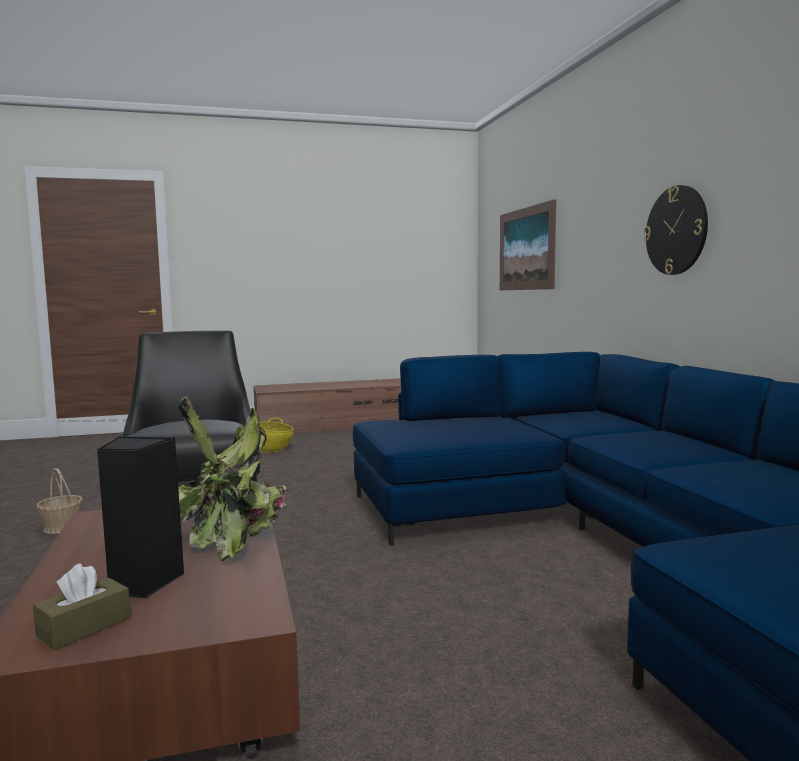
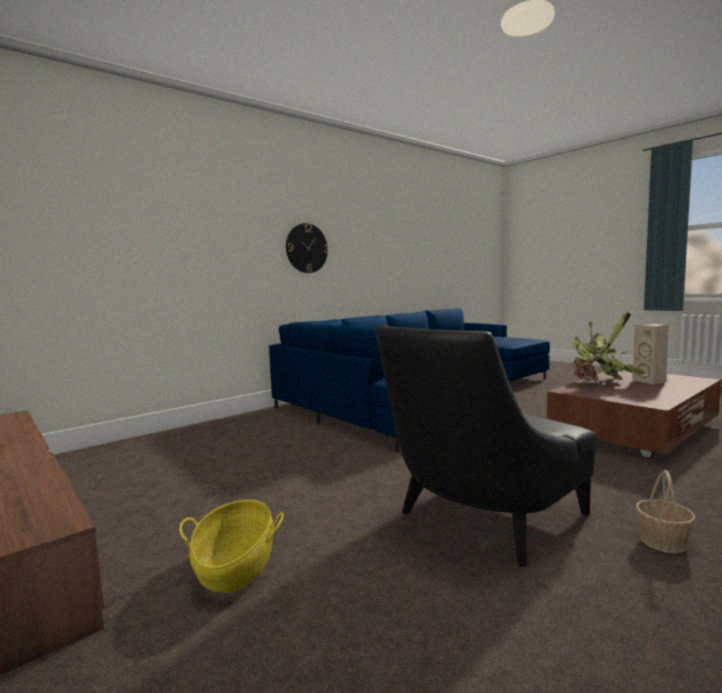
camera: 115 degrees left, 0 degrees up
(84, 627) = (678, 378): brown tissue box -> none
(142, 584) = (650, 381): black speaker -> beige speaker
(526, 249) = (97, 239): picture -> none

